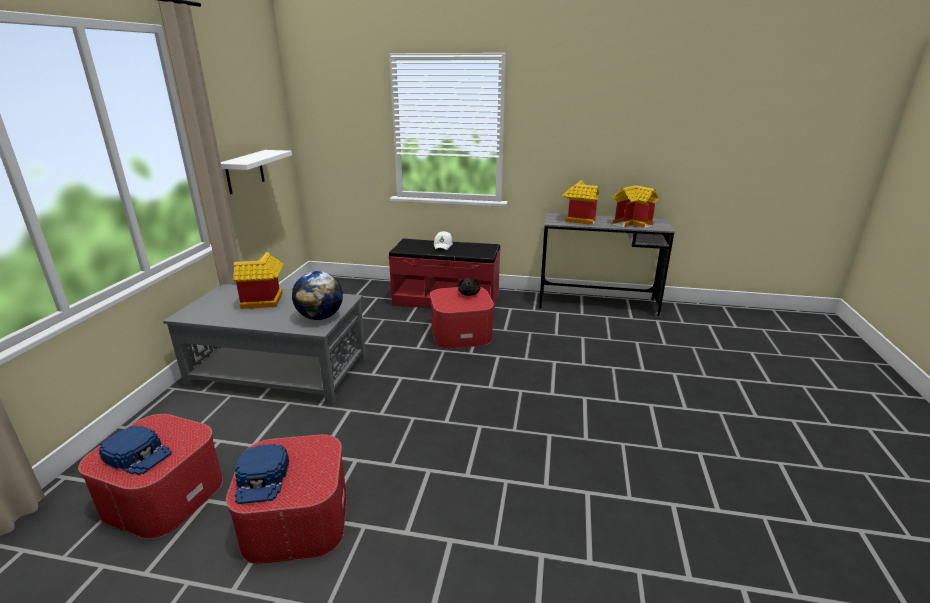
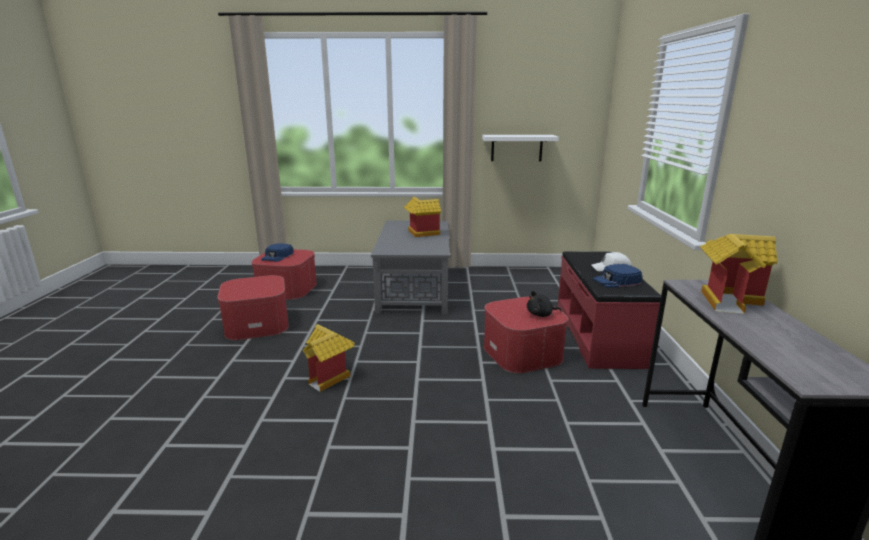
camera: 80 degrees right, 5 degrees down
(262, 478) = (246, 283): blue cap -> blue cap (616, 281)
(320, 317) = (401, 249): globe -> none
(632, 223) = (789, 347): toy house -> toy house (330, 377)

